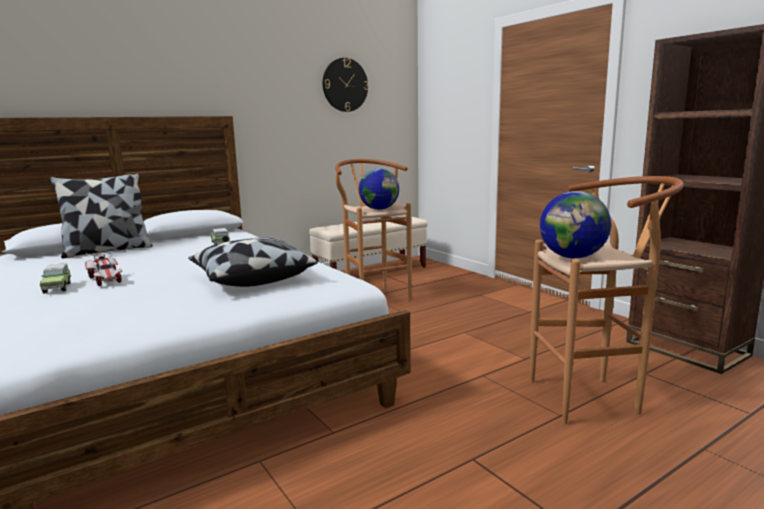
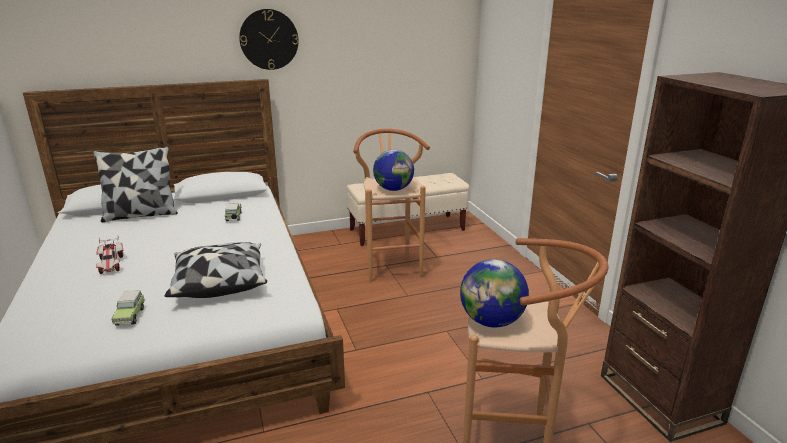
camera: 15 degrees right, 10 degrees up
(57, 287) = (73, 269): toy car -> toy car (130, 315)
(345, 85) = (392, 40): wall clock -> wall clock (269, 39)

